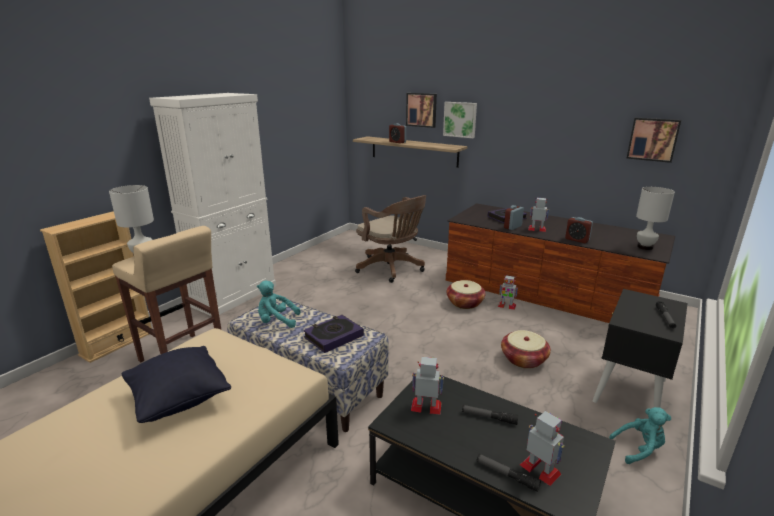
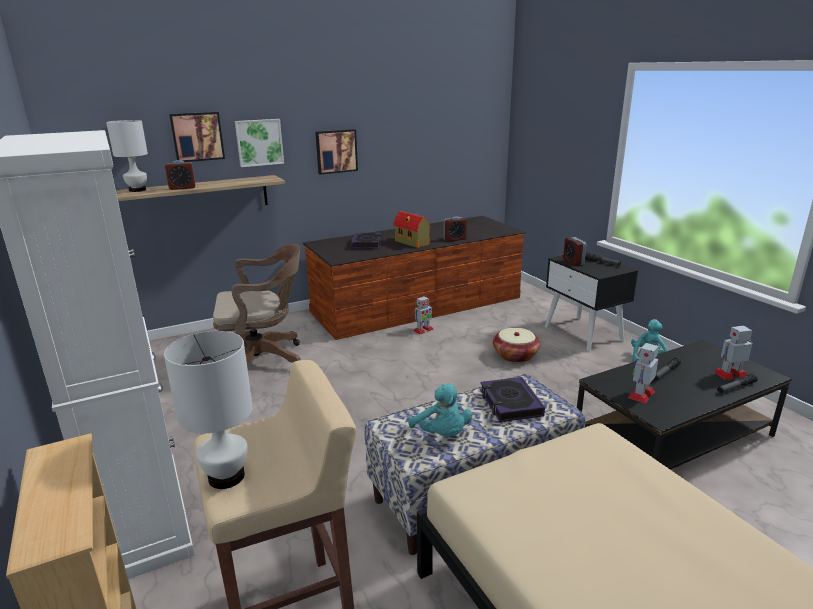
camera: 60 degrees left, 0 degrees up
(179, 400) = (618, 535): black pillow -> none
(276, 321) = (442, 434): turquoise plush toy -> turquoise plush toy turned 60 degrees counterclockwise
(465, 303) = (395, 347): basket -> none
(512, 227) = (393, 248): alarm clock -> alarm clock (573, 262)
(537, 229) = (412, 243): toy robot -> toy house
(644, 247) = (494, 228): white table lamp -> white table lamp (137, 190)
(653, 139) = (453, 135): picture -> picture (336, 151)

